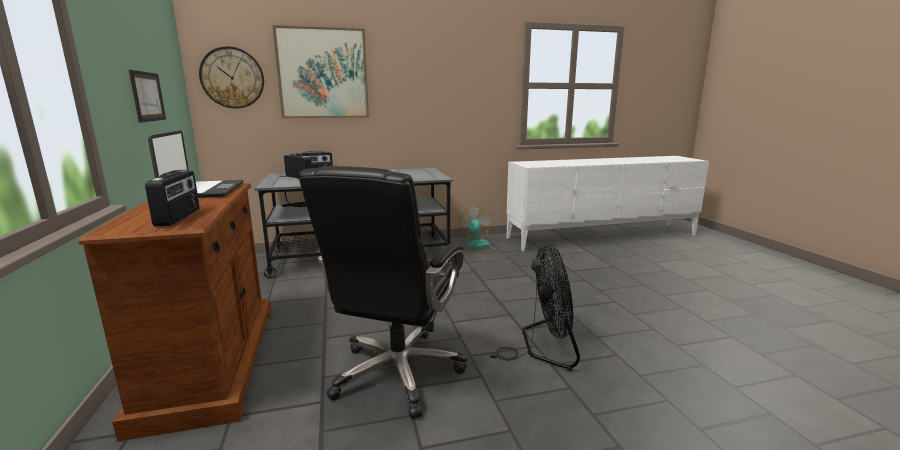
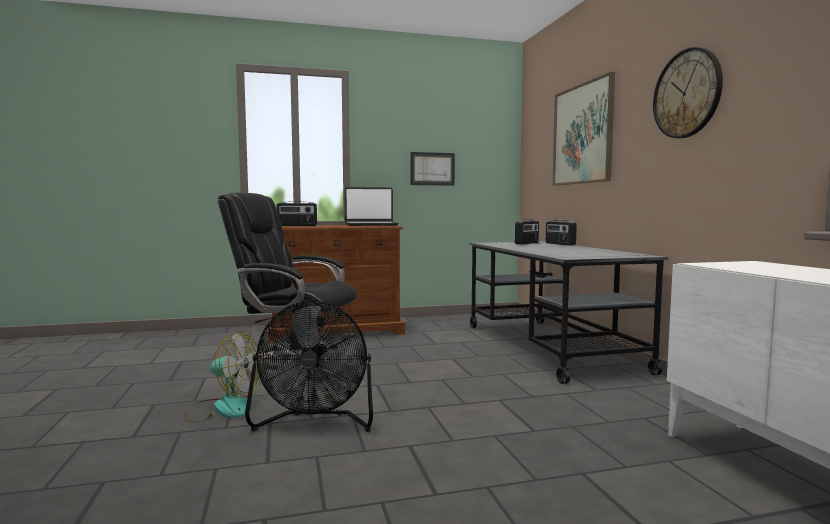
camera: 90 degrees right, 10 degrees down
(232, 78) = (536, 150): wall clock -> wall clock (687, 94)
(477, 247) = (649, 401): fan -> fan (223, 408)

